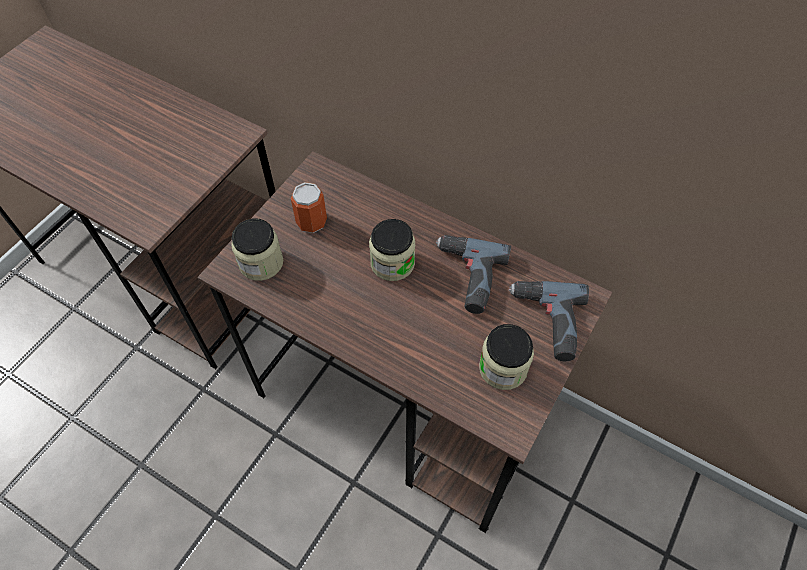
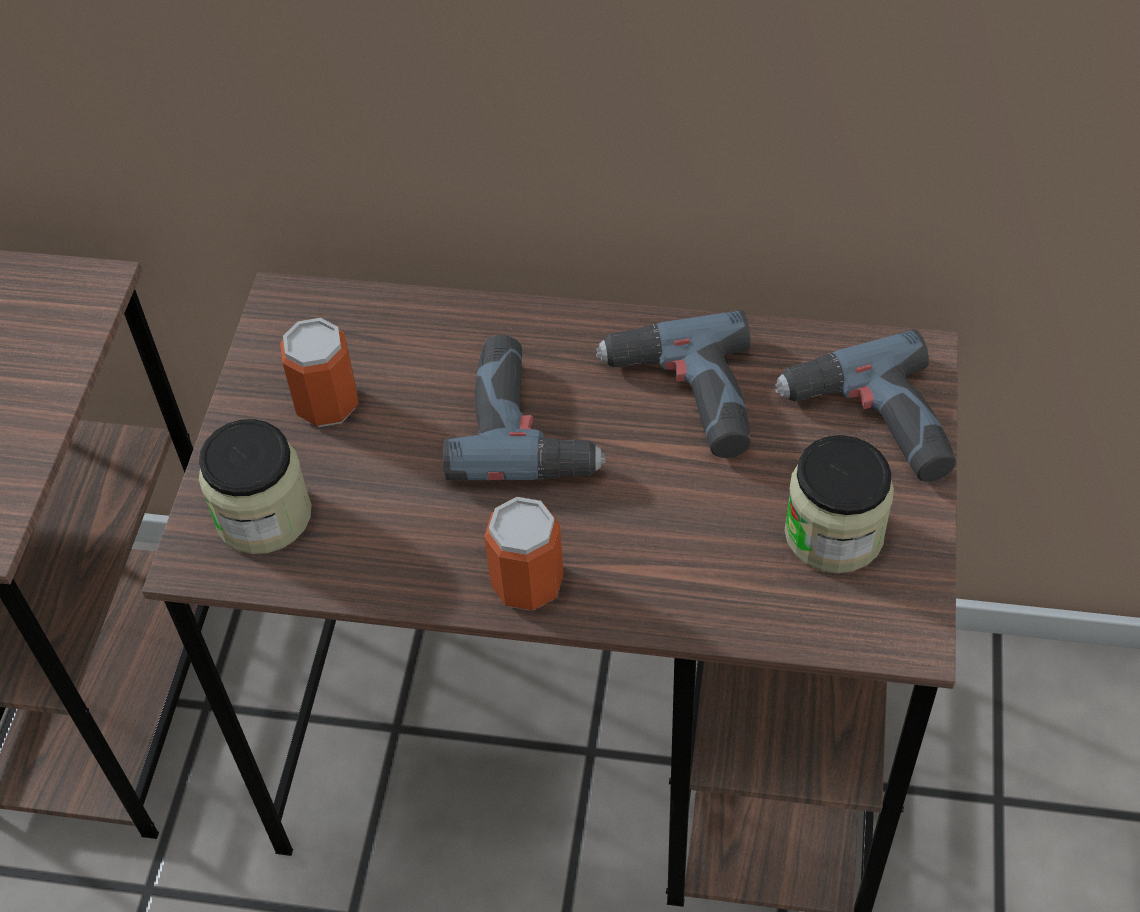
camera: 20 degrees left, 5 degrees down
(355, 337) = (527, 584): none -> can
(392, 263) = (529, 424): jar -> power drill

